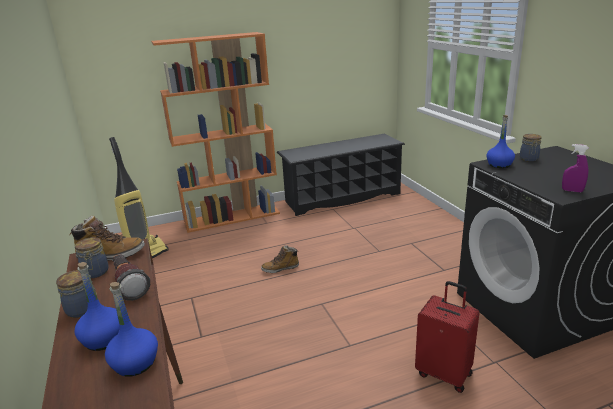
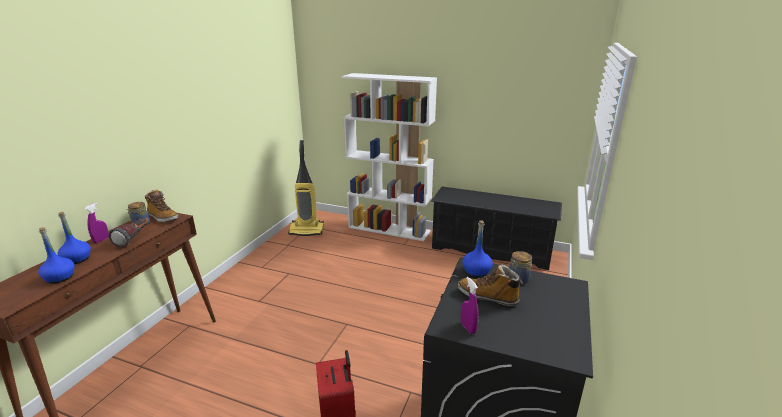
camera: 40 degrees right, 0 degrees up
(82, 309) = (101, 240): jar -> purple spray bottle
(232, 217) = (389, 229): orange bookcase -> white bookcase
(280, 268) = (361, 283): boot -> boot (488, 297)

